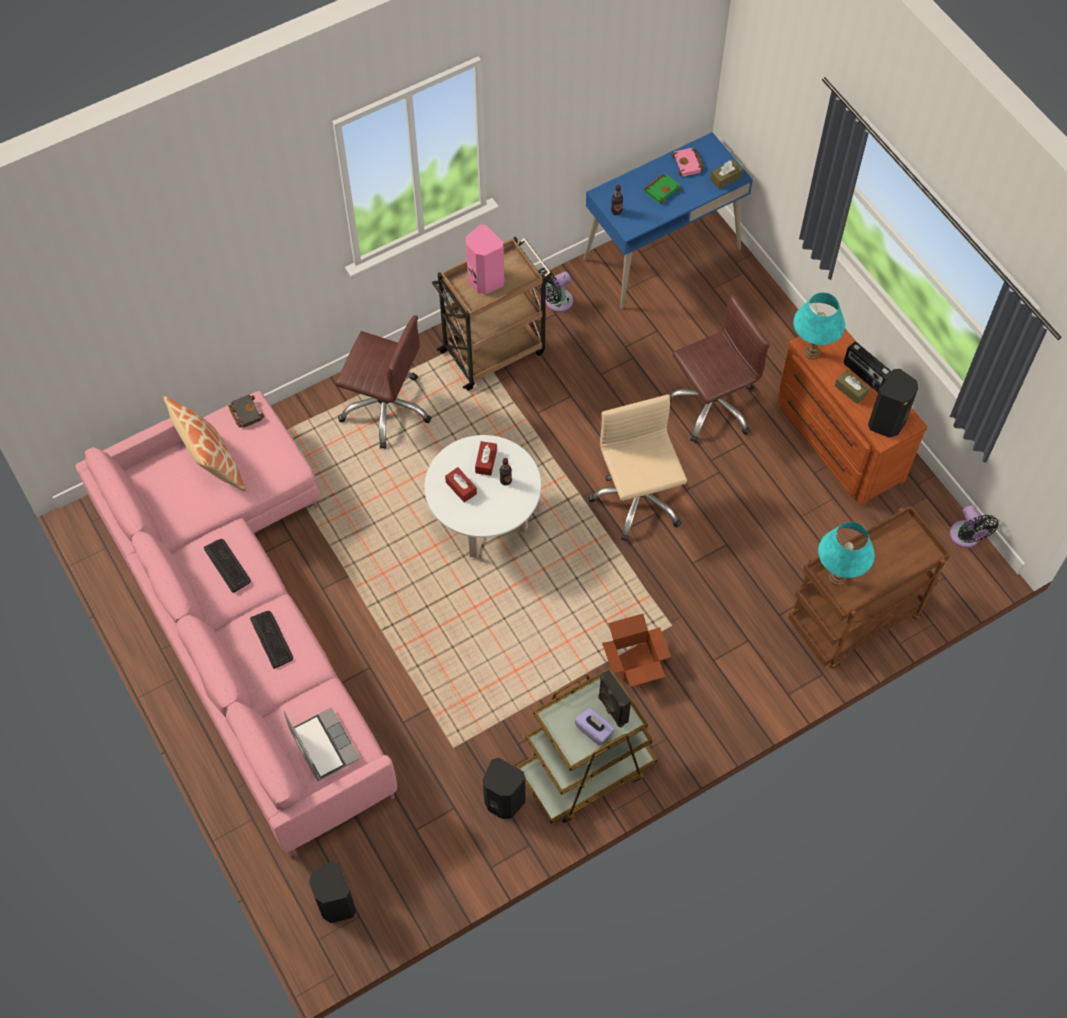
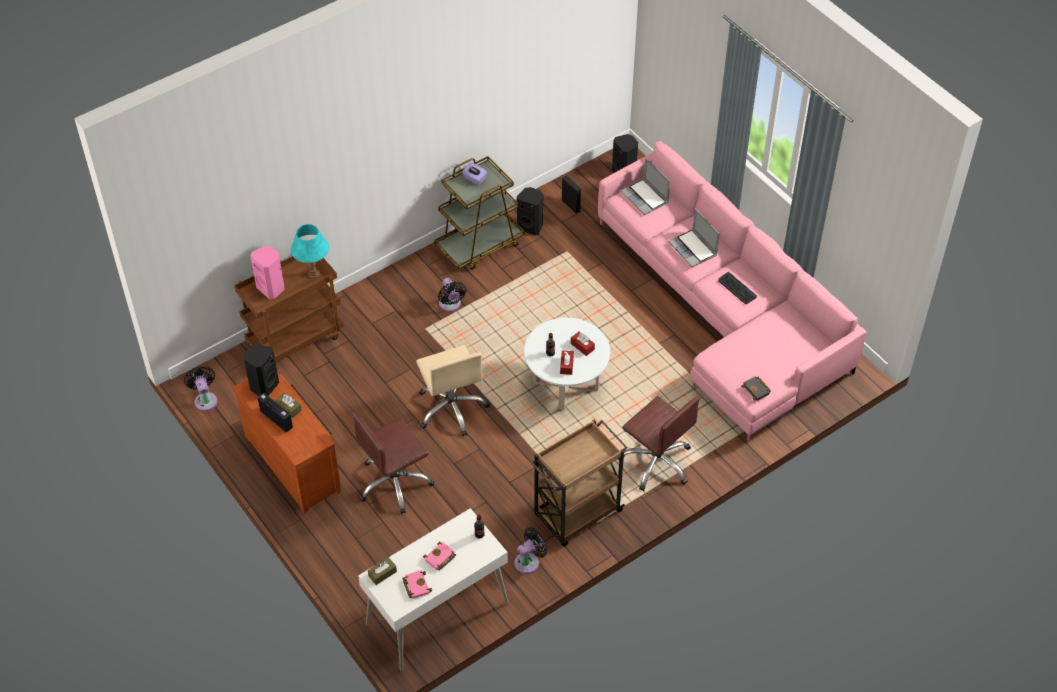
camera: 175 degrees right, 10 degrees down
(211, 464) = (770, 353): pillow -> none
(272, 639) = (693, 249): keyboard -> laptop
(386, 408) = (657, 462): brown office chair -> brown office chair turned 150 degrees counterclockwise
(484, 281) = (585, 455): pink speaker -> pink speaker (271, 288)
(612, 710) = (464, 189): black speaker -> black speaker (571, 205)
(634, 663) = (450, 305): cardboard box -> black fan
(662, 189) = (440, 558): green book -> pink book
(662, 254) = (437, 614): blue desk -> white desk
(812, 352) = (316, 435): turquoise table lamp -> none

